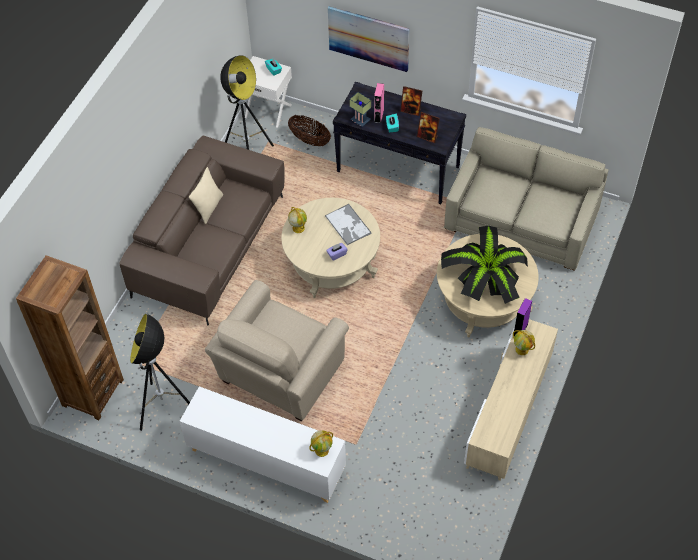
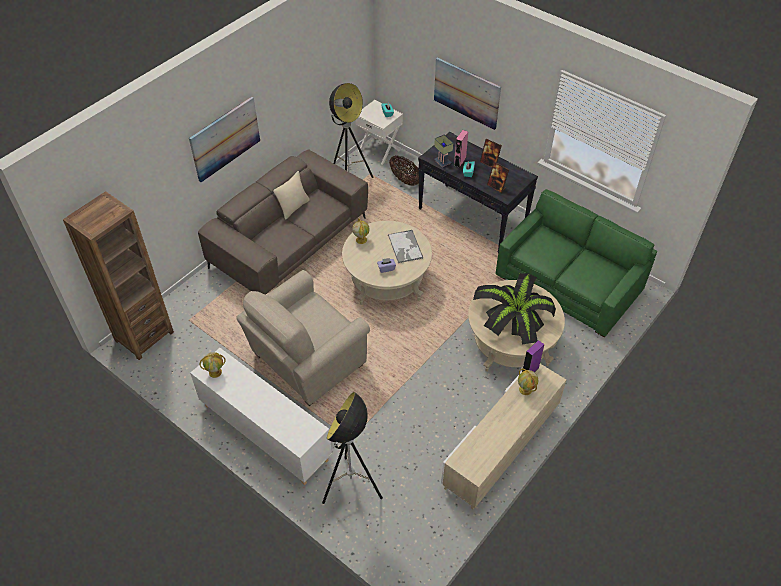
camera: 15 degrees right, 5 degrees down
(132, 157) = (225, 138): none -> picture
(164, 408) = (197, 364): floor lamp -> floor lamp (352, 487)
(322, 450) = (304, 431): globe -> globe (215, 372)
(523, 219) = (569, 282): beige sofa -> green sofa

